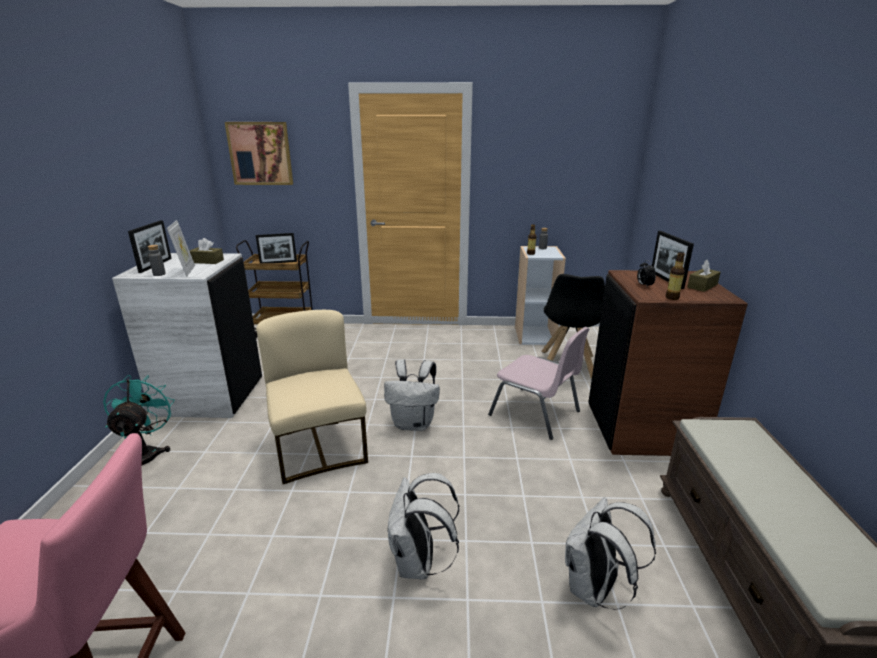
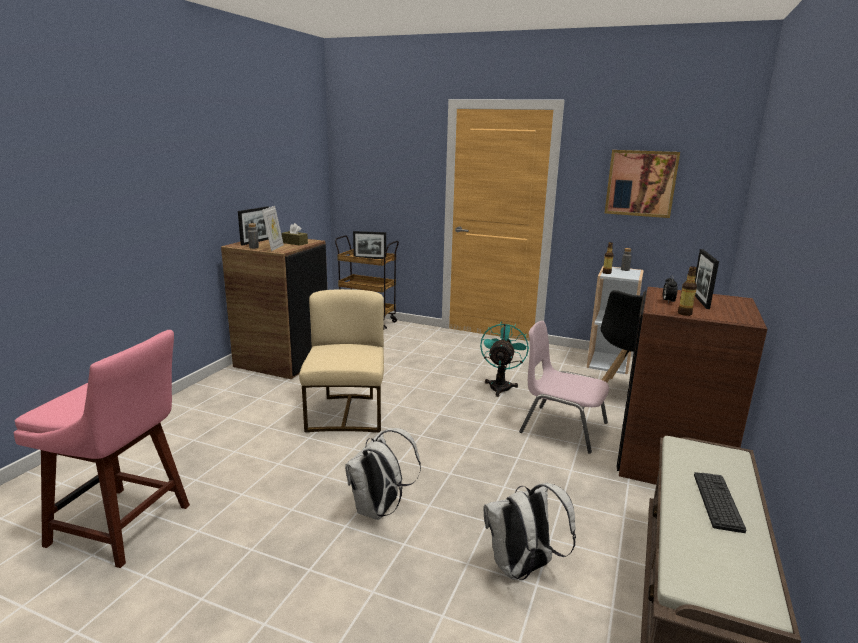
camera: 20 degrees right, 5 degrees down
(147, 453) = (218, 391): turquoise fan -> turquoise fan (500, 386)
(210, 395) = (283, 360): white cabinet -> brown cabinet
(260, 153) = (368, 160): picture -> picture (641, 183)
(414, 424) = (438, 412): white backpack -> none
(536, 413) = (562, 427): pink chair -> pink chair turned 150 degrees clockwise
(702, 286) = (734, 309): brown tissue box -> none
(778, 485) = (717, 501): none -> keyboard

